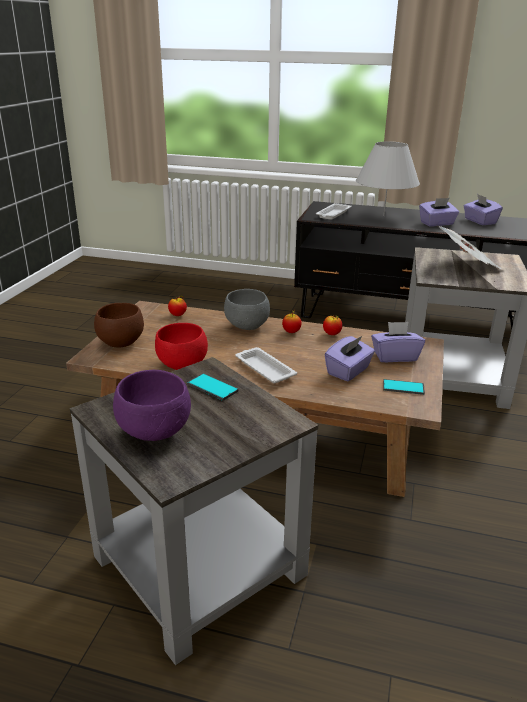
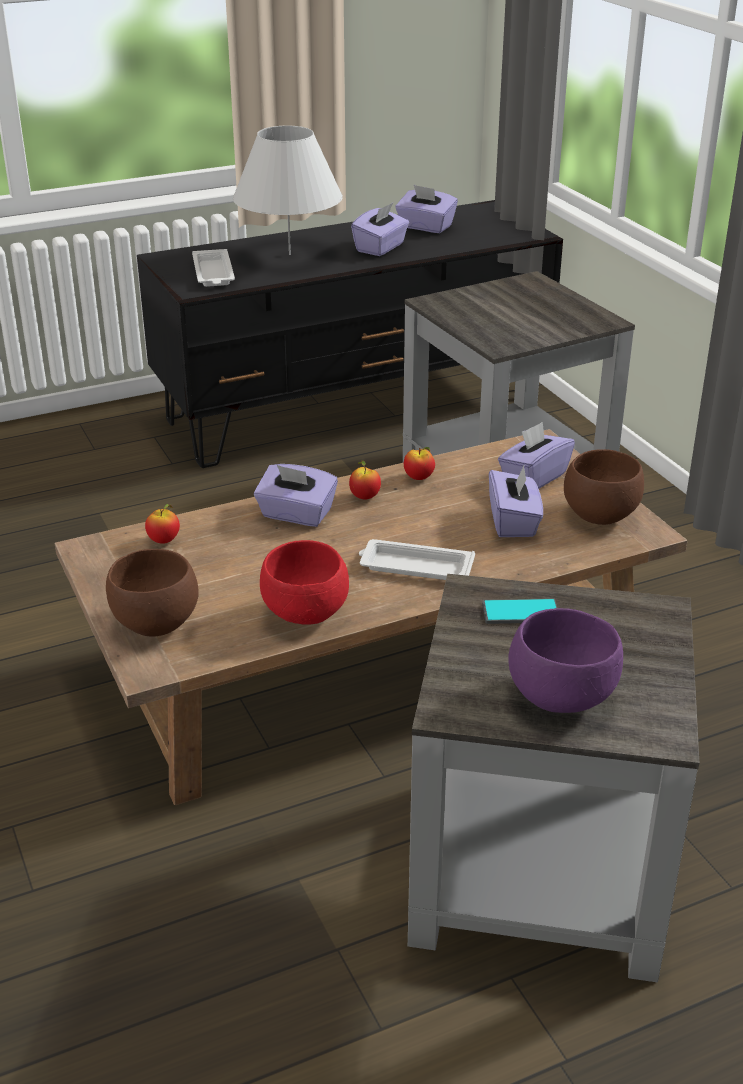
camera: 40 degrees left, 5 degrees up
(248, 327) = (296, 514): grey bowl -> purple tissue box
(403, 387) = (598, 515): phone -> brown bowl
(467, 265) = (507, 308): newspaper -> none

